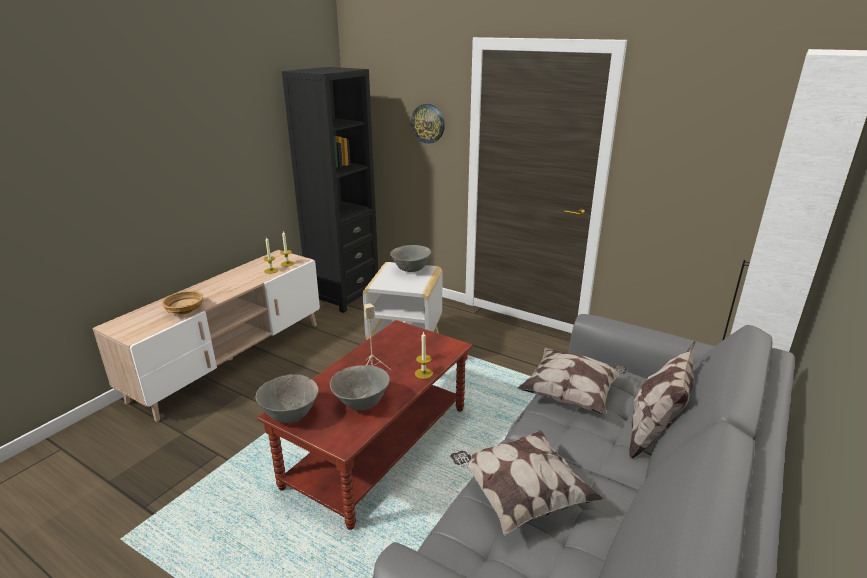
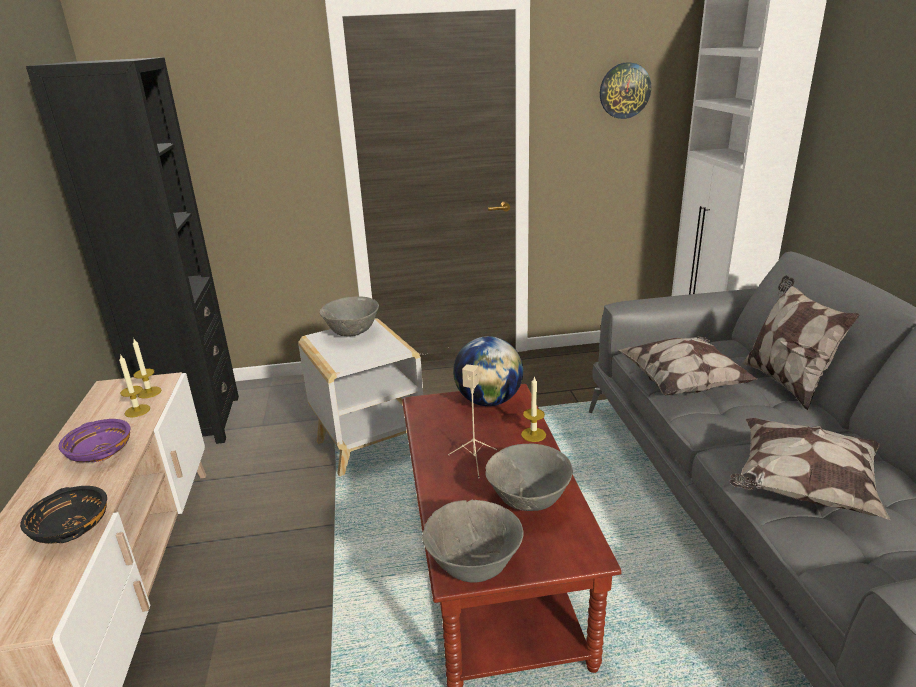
camera: 40 degrees left, 0 degrees up
(185, 310) = (71, 528): beige bowl -> black bowl
(233, 283) = (100, 453): none -> purple bowl
(428, 123) = (269, 132): wall clock -> wall clock (624, 90)
(433, 343) = (488, 401): none -> globe

